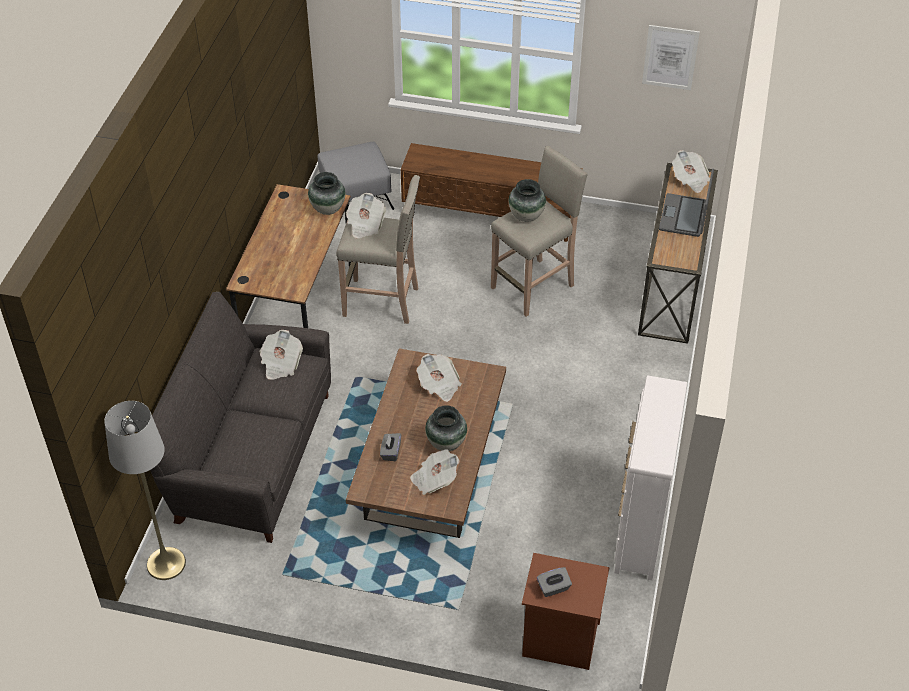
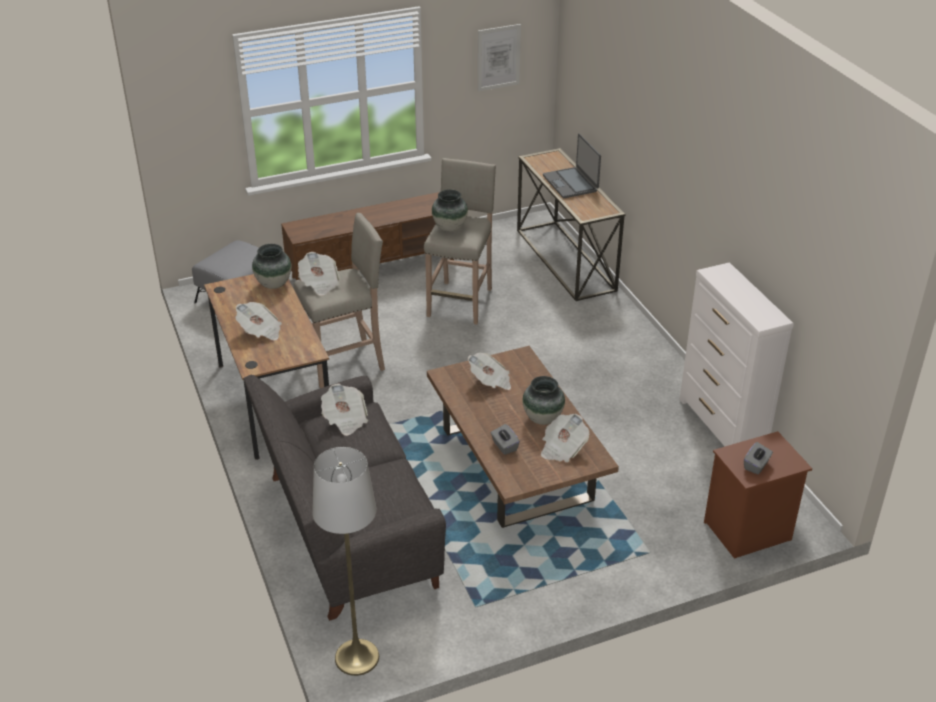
camera: 35 degrees left, 10 degrees down
(690, 180) = (548, 160): newspaper -> newspaper (260, 331)

